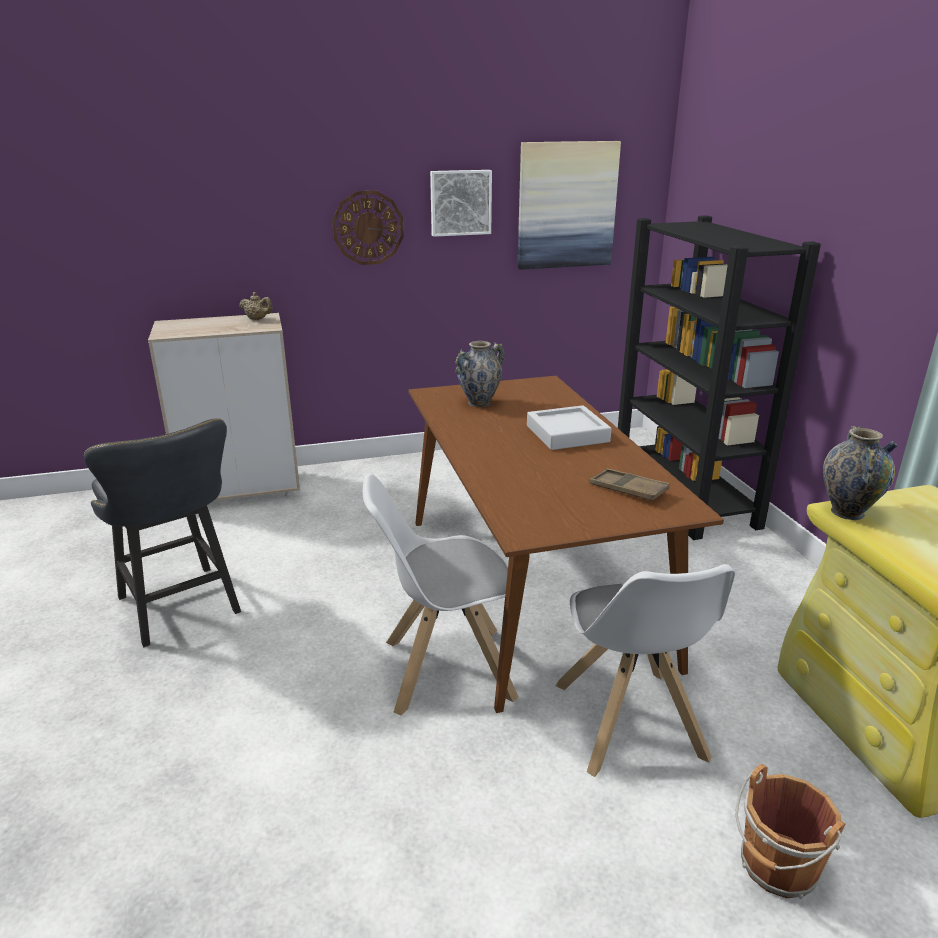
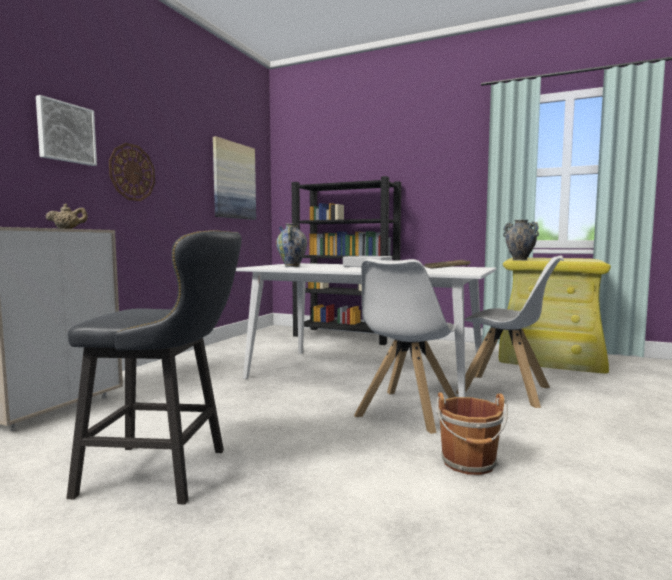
camera: 50 degrees left, 20 degrees down
(460, 202) = (184, 167): picture -> picture (65, 133)
(532, 588) = (366, 376): brown dining table -> white dining table
(776, 868) = (625, 398): brown bucket -> brown bucket (469, 463)

